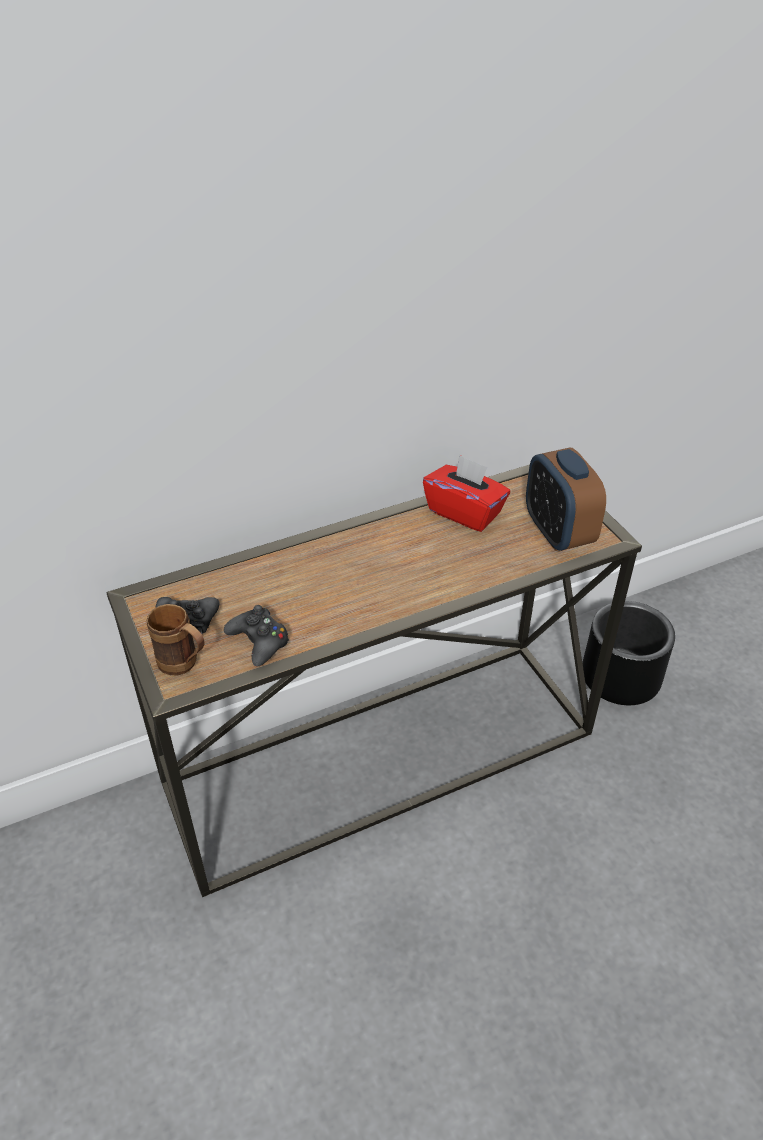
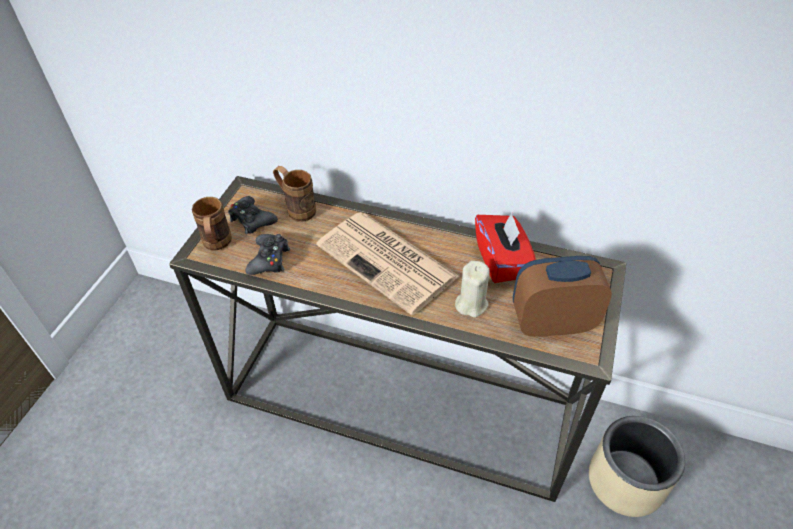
camera: 45 degrees right, 5 degrees up
(222, 582) = (296, 209): none -> brown mug
(374, 571) = (389, 262): none -> newspaper
(483, 559) = (471, 304): none -> beige candle
(558, 532) = (552, 322): alarm clock -> alarm clock turned 60 degrees clockwise
(620, 677) = (626, 481): black planter -> beige planter

